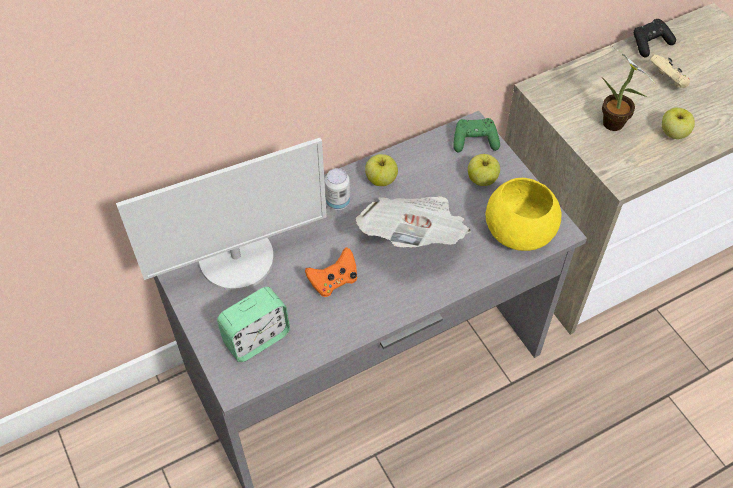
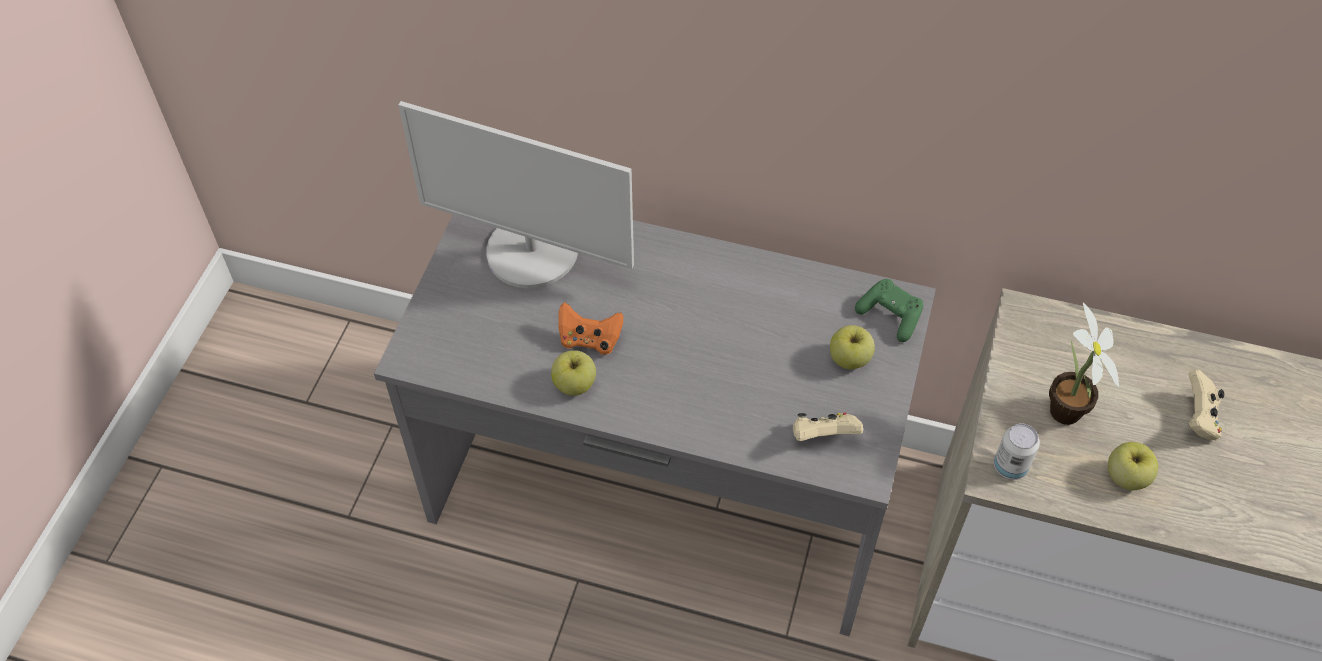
camera: 45 degrees right, 0 degrees up
(257, 338) = (468, 335): alarm clock -> none
(338, 202) = (680, 271): can -> can (1010, 467)
(381, 179) = (747, 281): apple -> apple (575, 384)
(414, 237) = (712, 360): newspaper -> none
(517, 230) = (823, 436): yellow bowl -> beige game controller
(650, 44) = (1232, 361): black game controller -> none

